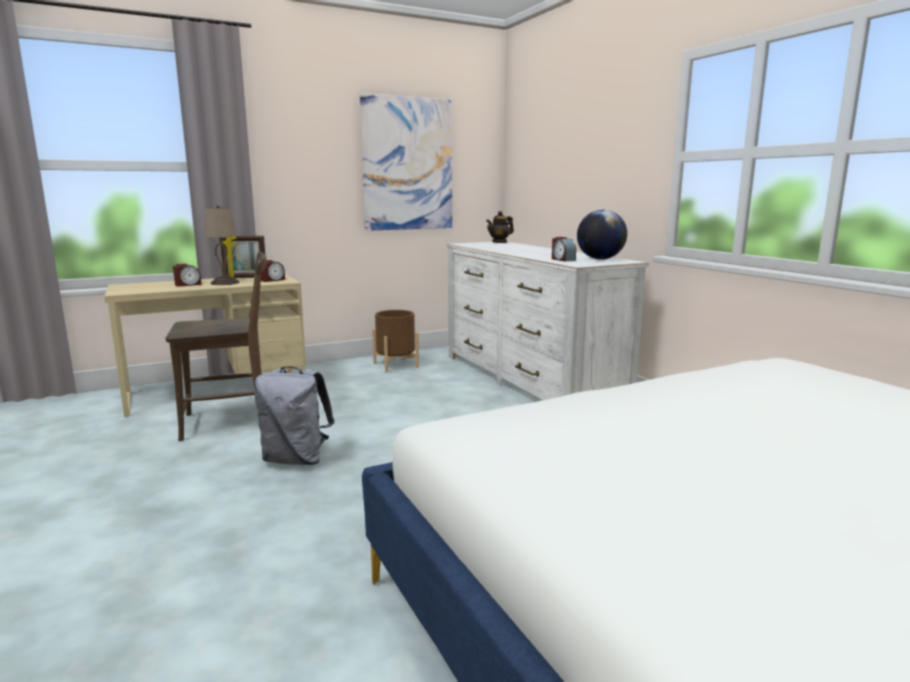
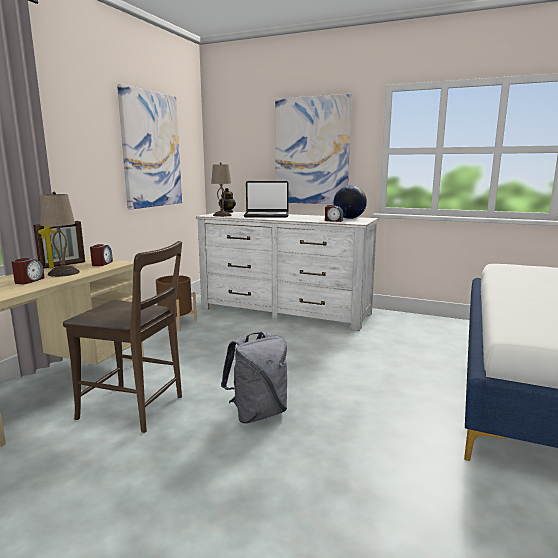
camera: 40 degrees left, 0 degrees up
(231, 422) = (136, 408): brown chair -> brown chair turned 75 degrees clockwise
(474, 245) = (222, 215): none -> beige table lamp
(519, 248) = (266, 215): none -> laptop
(597, 160) = (311, 151): none -> picture

